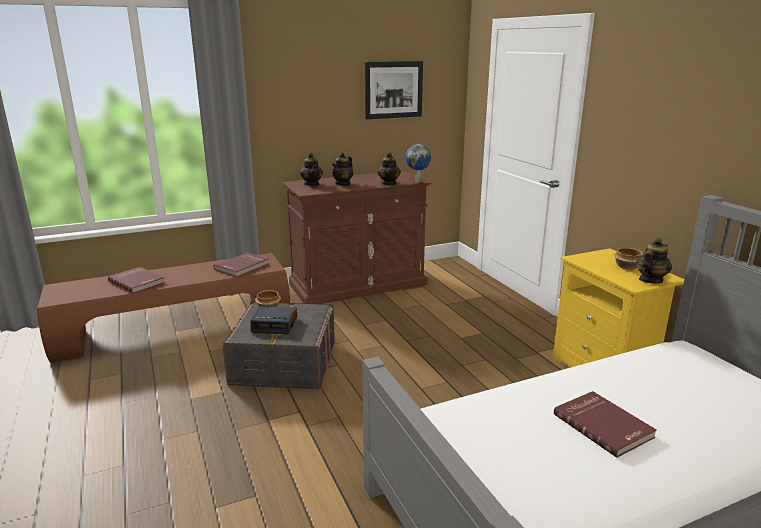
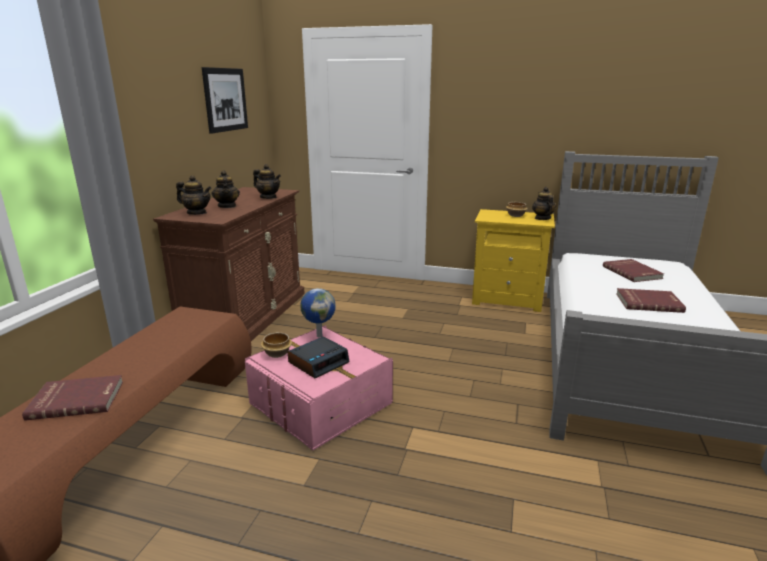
camera: 50 degrees left, 0 degrees up
(242, 266) = (181, 329): red book -> red book (632, 272)
(284, 363) = (321, 403): grey storage box -> pink storage box
(418, 181) = (287, 191): globe -> globe (319, 335)

